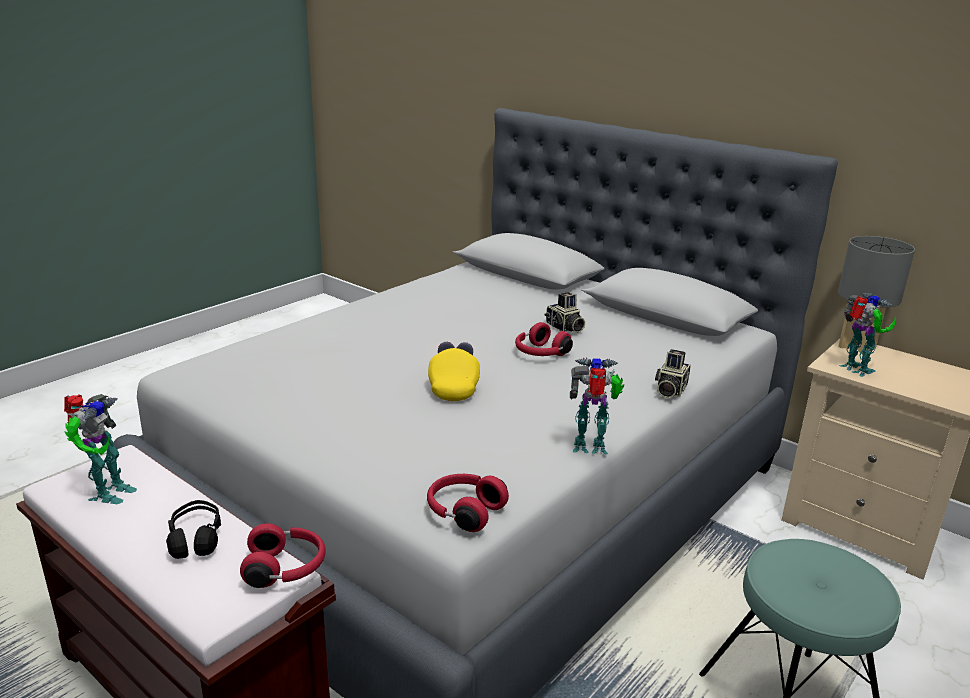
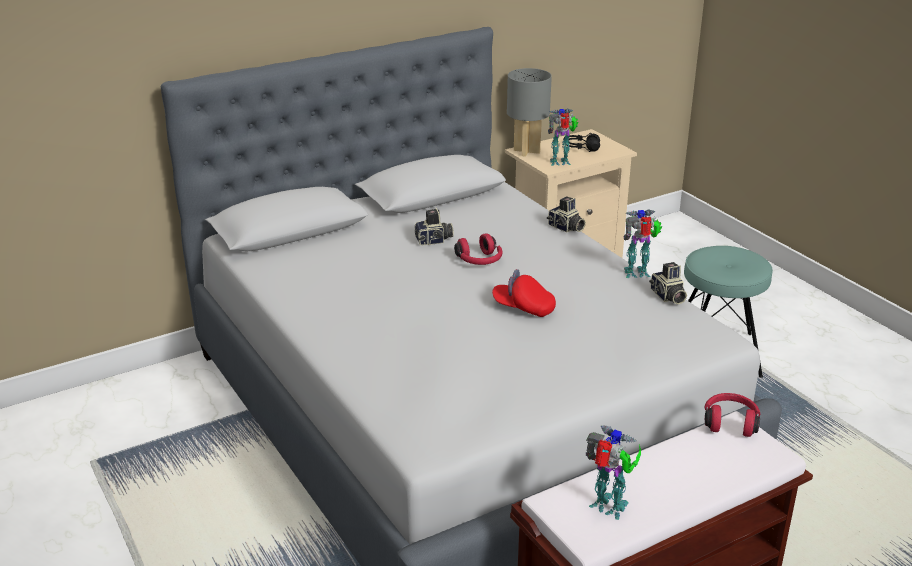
camera: 70 degrees left, 5 degrees up
(196, 539) = (687, 461): black headphones -> black headphones (581, 148)
(454, 387) = (523, 308): yellow cap -> red cap
(464, 511) = (705, 333): red headphones -> none
(545, 474) = (667, 296): none -> camera
(591, 448) = (638, 274): toy robot -> toy robot turned 60 degrees clockwise

